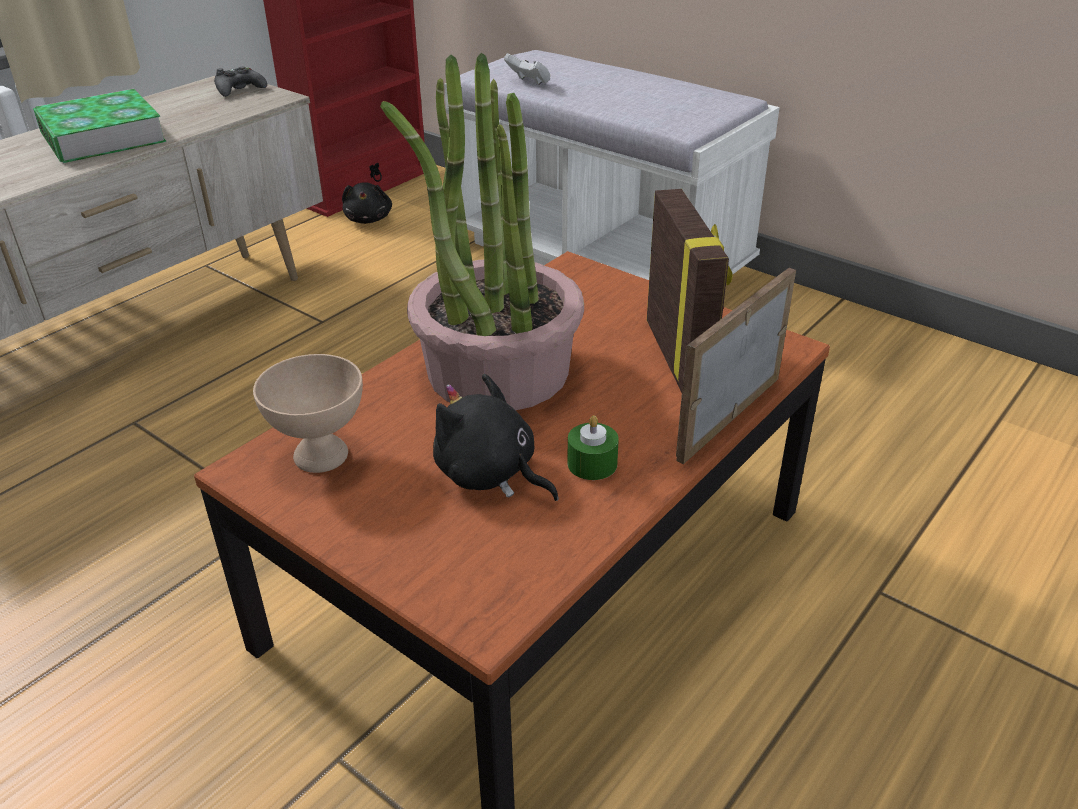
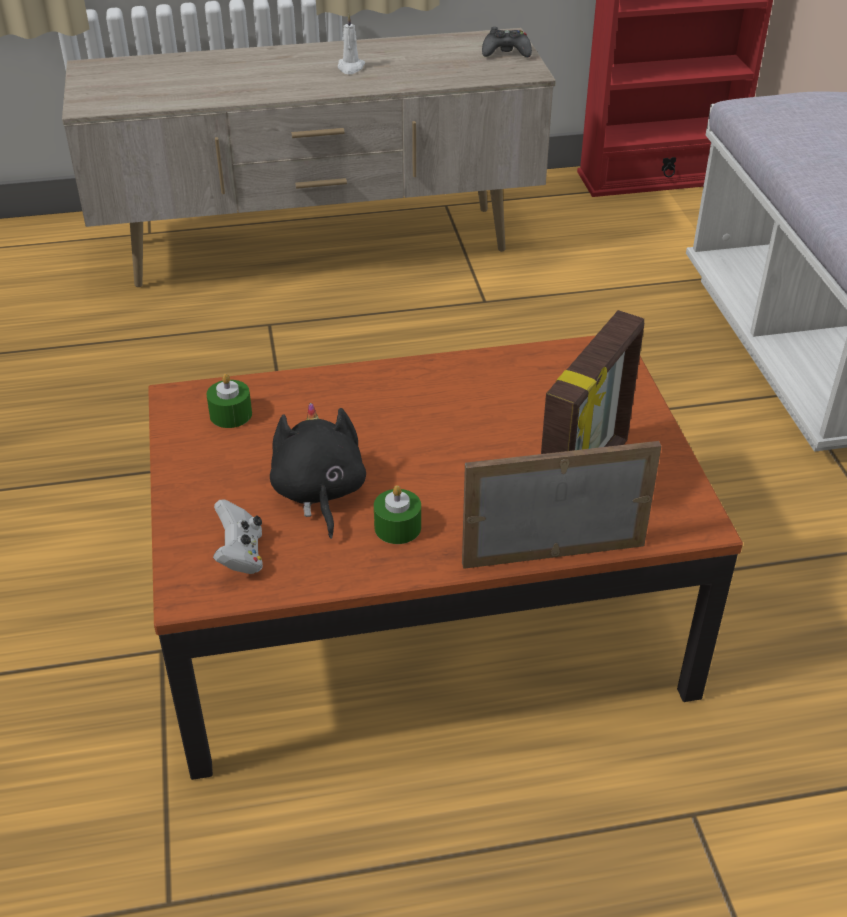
camera: 40 degrees right, 5 degrees up
(102, 137) = (350, 68): book -> white candle
(319, 456) = (230, 414): beige bowl -> green candle
(369, 219) = (627, 214): black plush toy -> none
(497, 371) = (426, 414): potted plant -> none
(529, 82) = (781, 133): white game controller -> white game controller (241, 555)

